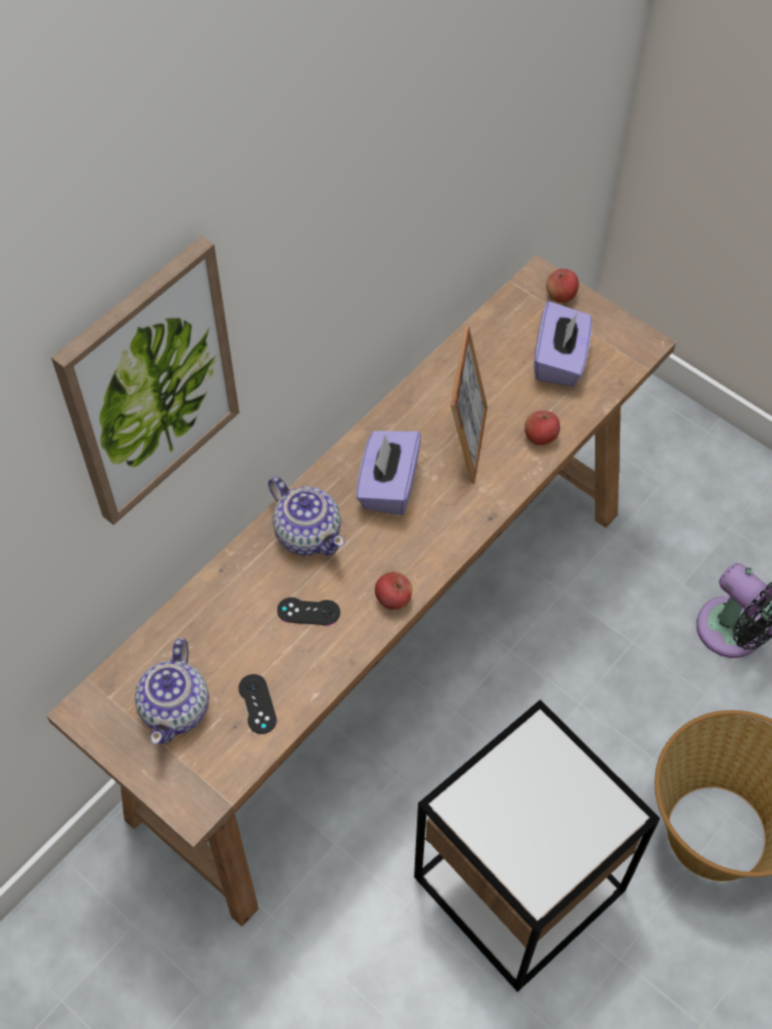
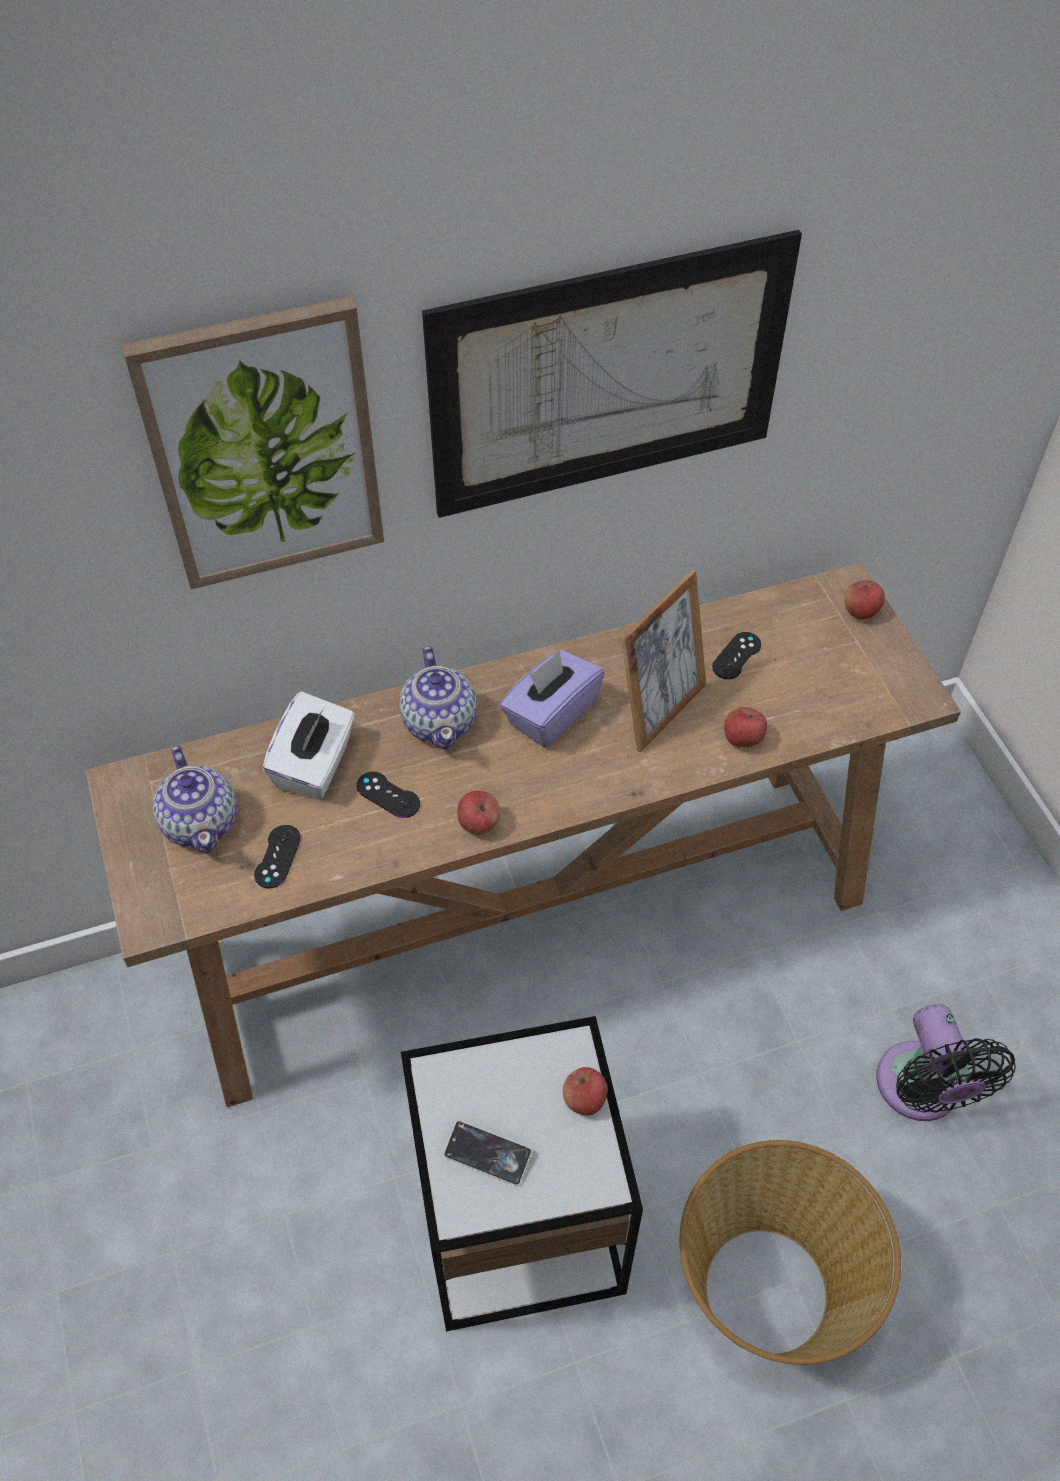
camera: 30 degrees right, 5 degrees down
(176, 708) = (201, 822): teapot -> teapot turned 60 degrees counterclockwise
(234, 617) = (315, 765): none -> white tissue box
(368, 205) = (609, 378): none -> picture
(494, 373) = (736, 656): none -> black game controller
(531, 841) = (487, 1155): none -> phone
(560, 360) = (816, 674): purple tissue box -> none
(572, 764) = (584, 1100): none -> apple

